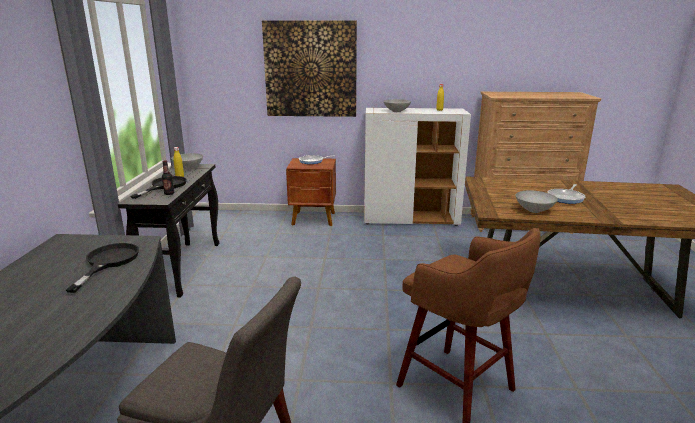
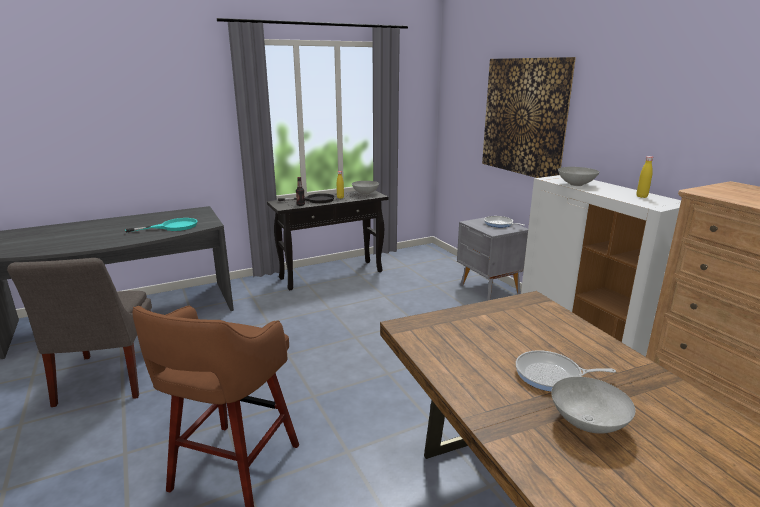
camera: 60 degrees right, 0 degrees up
(108, 262) = (172, 227): black frying pan -> turquoise frying pan
(314, 219) = (489, 290): brown nightstand -> grey nightstand
(533, 210) = (450, 353): grey bowl -> grey bowl (587, 422)

